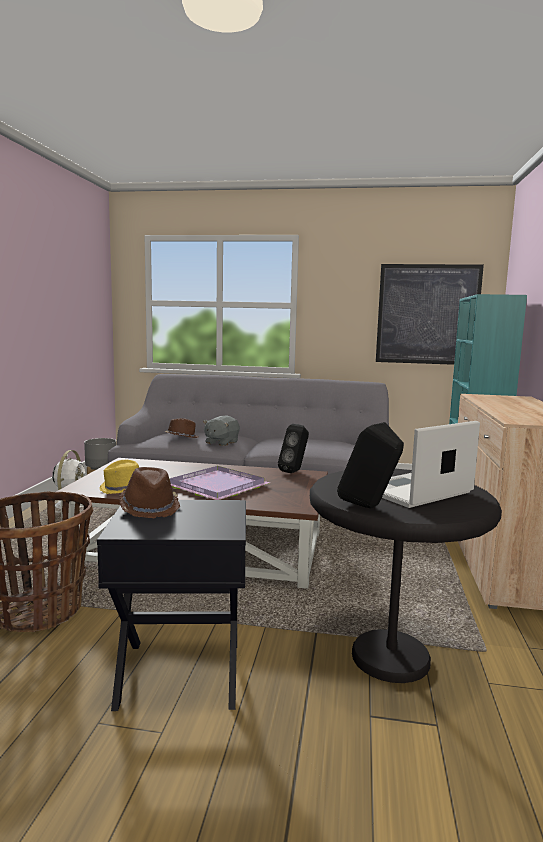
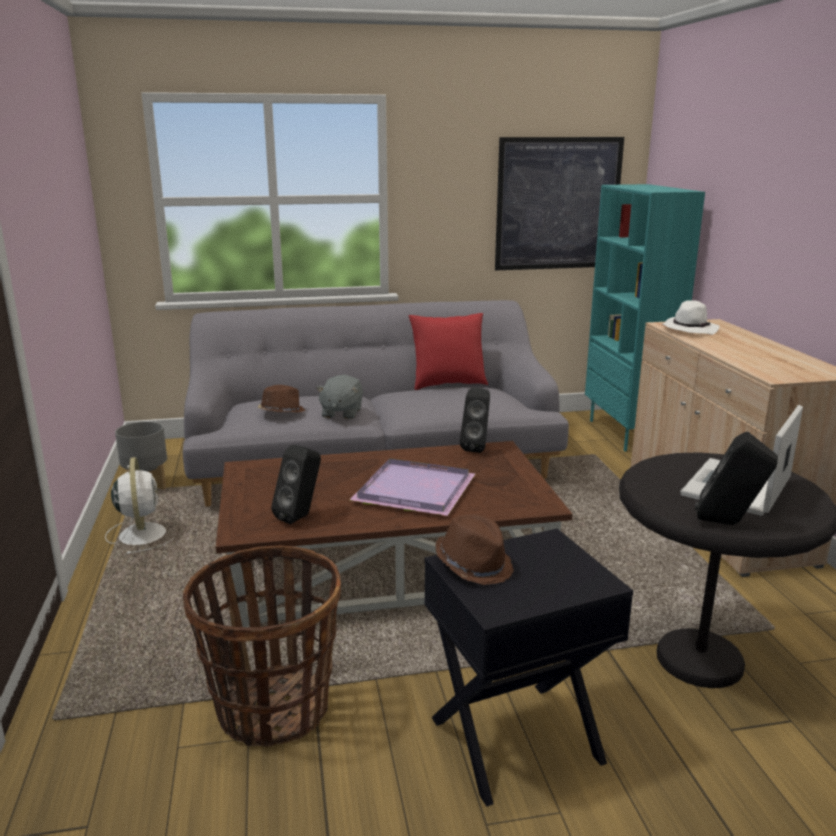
camera: 20 degrees left, 10 degrees up
(123, 488) = (301, 517): yellow hat -> black speaker
(317, 437) = (448, 384): none -> red pillow
(490, 398) = (689, 329): none -> white hat

